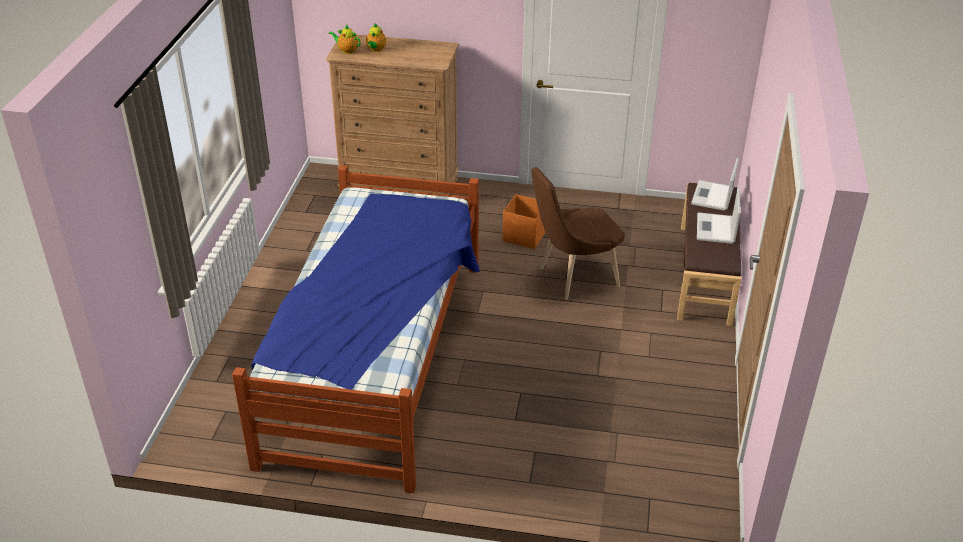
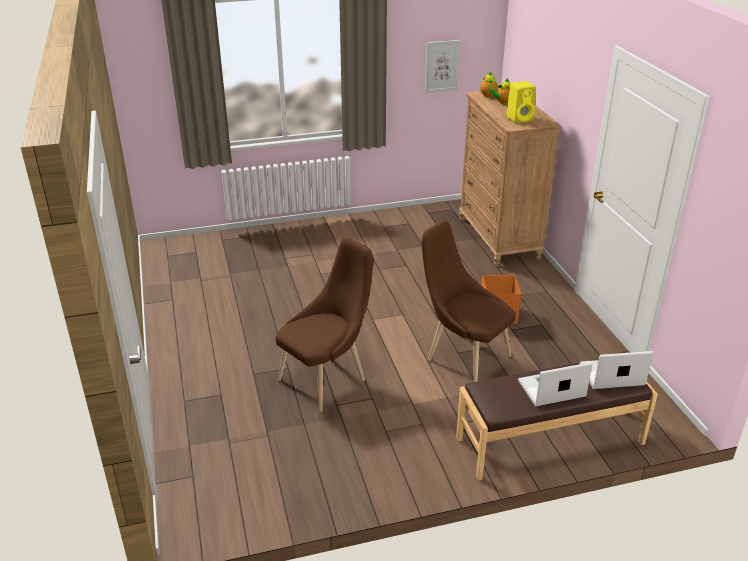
camera: 65 degrees right, 5 degrees down
(270, 45) = (442, 66): none -> picture
(378, 358) = (285, 291): bed -> none
(423, 55) = (520, 118): none -> yellow speaker
(554, 370) = (327, 378): none -> brown chair

